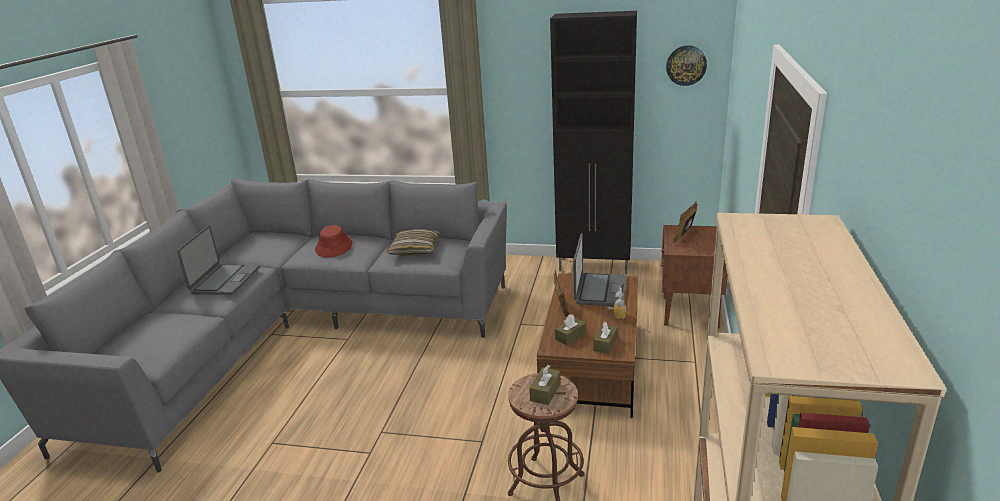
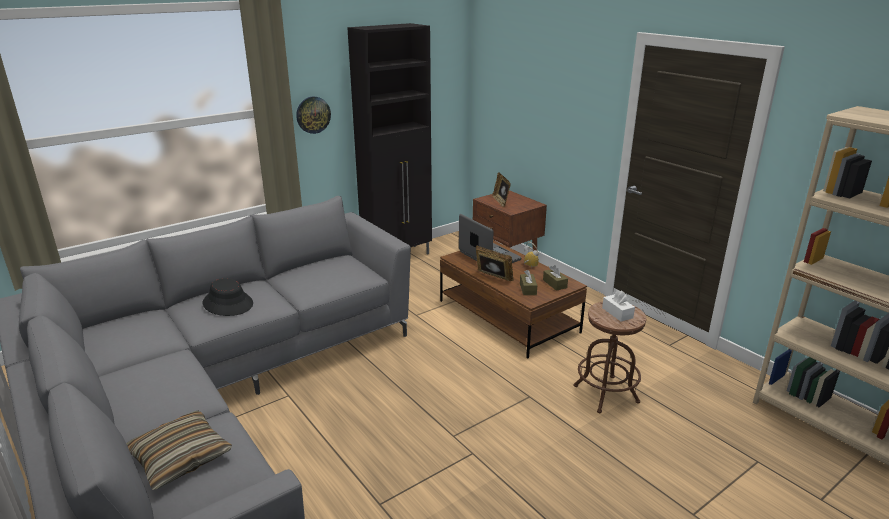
camera: 50 degrees left, 0 degrees up
(225, 280) = (162, 380): laptop -> none
(334, 247) = (228, 303): red hat -> black hat
(415, 249) = (319, 276): pillow -> pillow (180, 457)
(545, 392) = (617, 313): brown tissue box -> white tissue box
(686, 65) = (444, 68): wall clock -> wall clock (313, 115)

